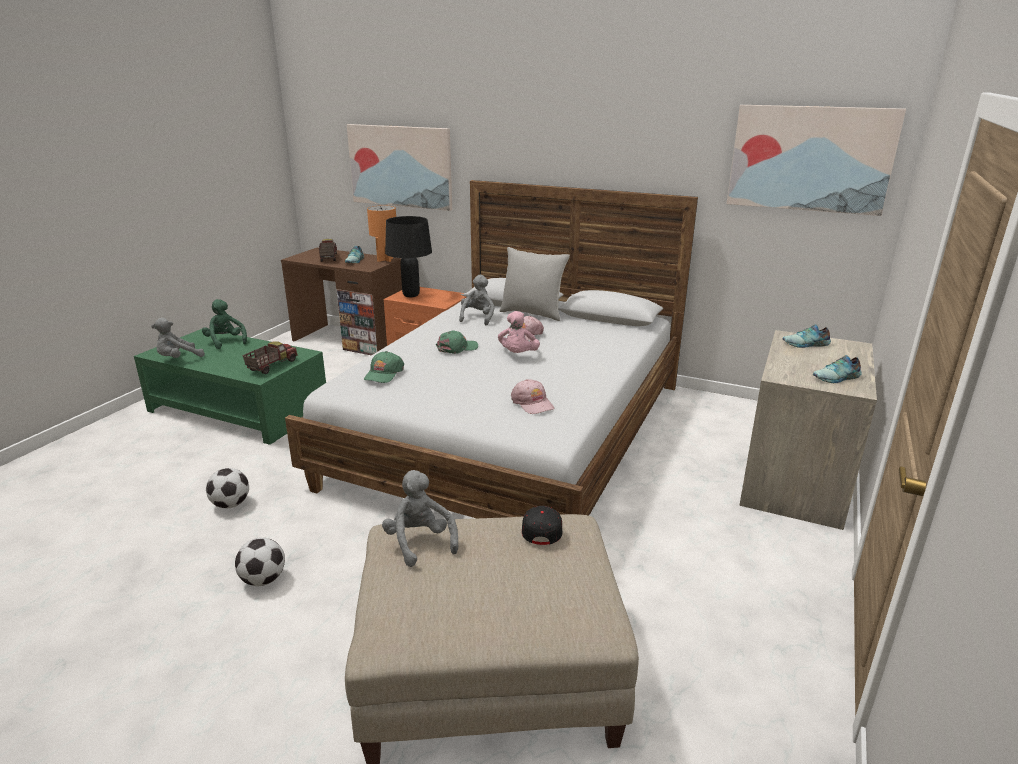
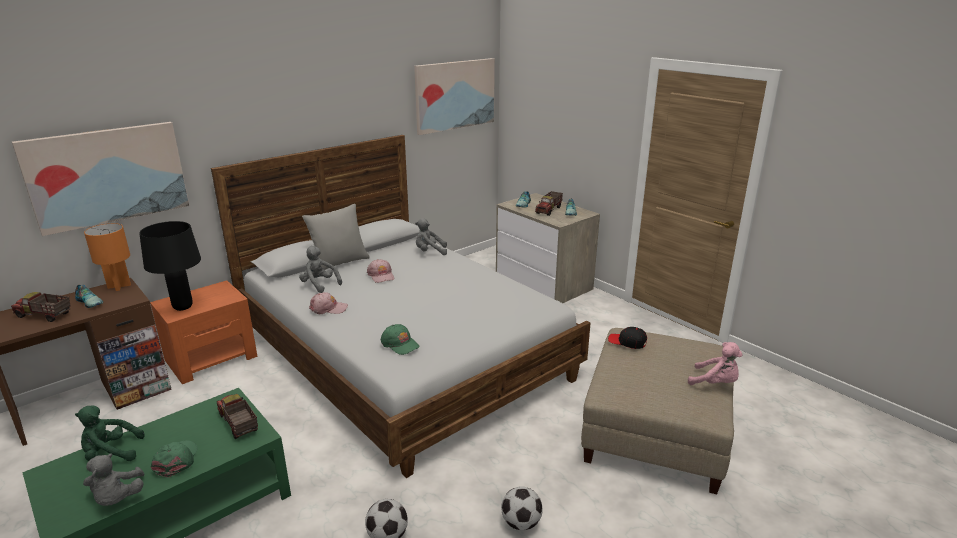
camera: 65 degrees left, 0 degrees up
(420, 542) = (626, 384): grey plush toy -> grey plush toy (429, 252)
(457, 348) = (377, 305): green cap -> green cap (176, 460)
(518, 355) = (416, 287): pink plush toy -> pink plush toy (715, 383)
(532, 403) = (501, 300): pink cap -> pink cap (328, 308)
(816, 363) = (549, 210): none -> toy truck

